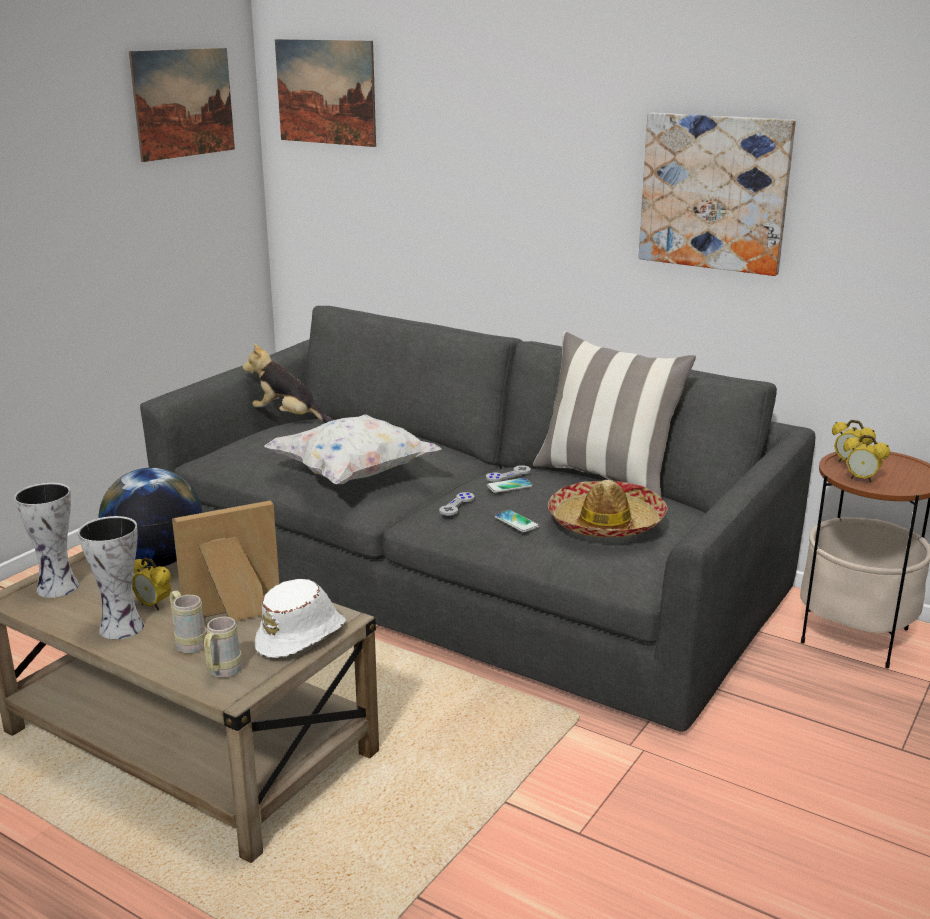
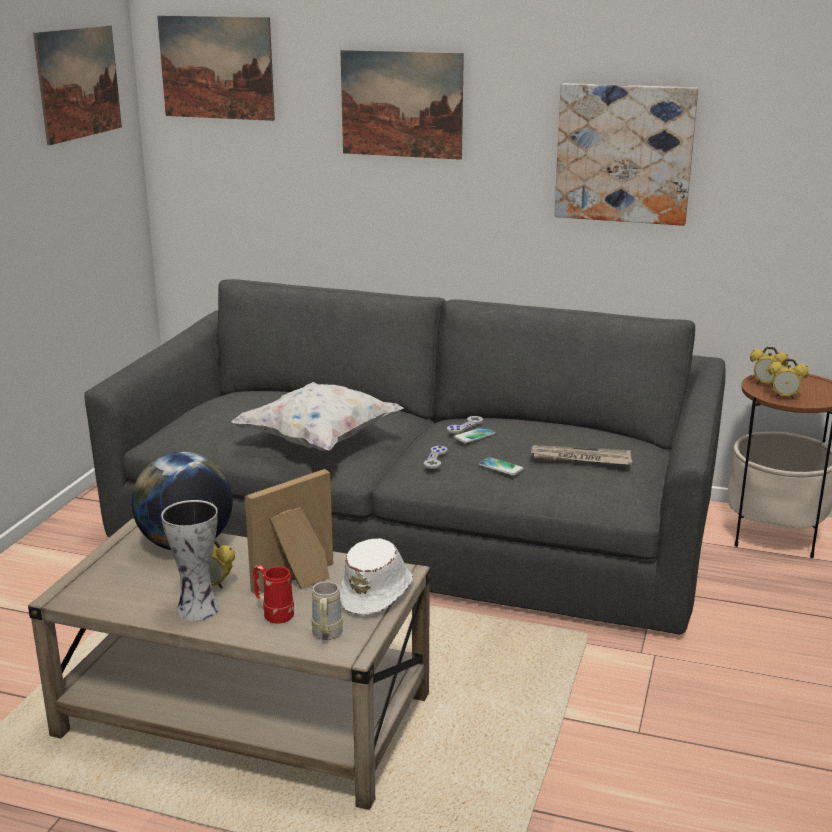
camera: 15 degrees left, 0 degrees up
(59, 588) = (105, 581): vase -> none
(188, 643) = (274, 614): beige mug -> red mug
(289, 418) = (218, 393): plush toy -> none
(493, 133) = (401, 104): none -> picture
(606, 477) = (551, 419): pillow -> none
(606, 523) = (580, 459): hat -> newspaper

